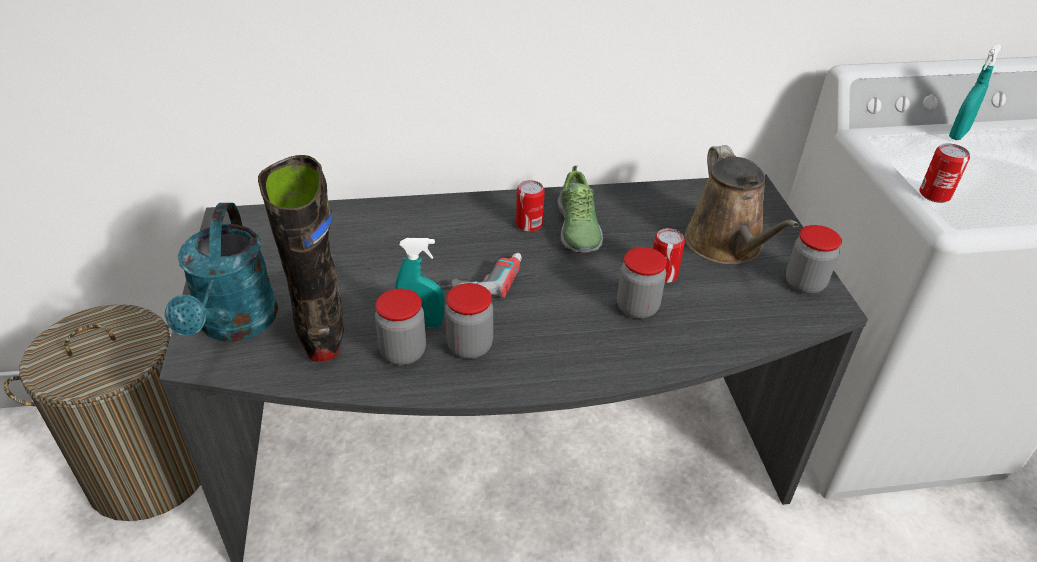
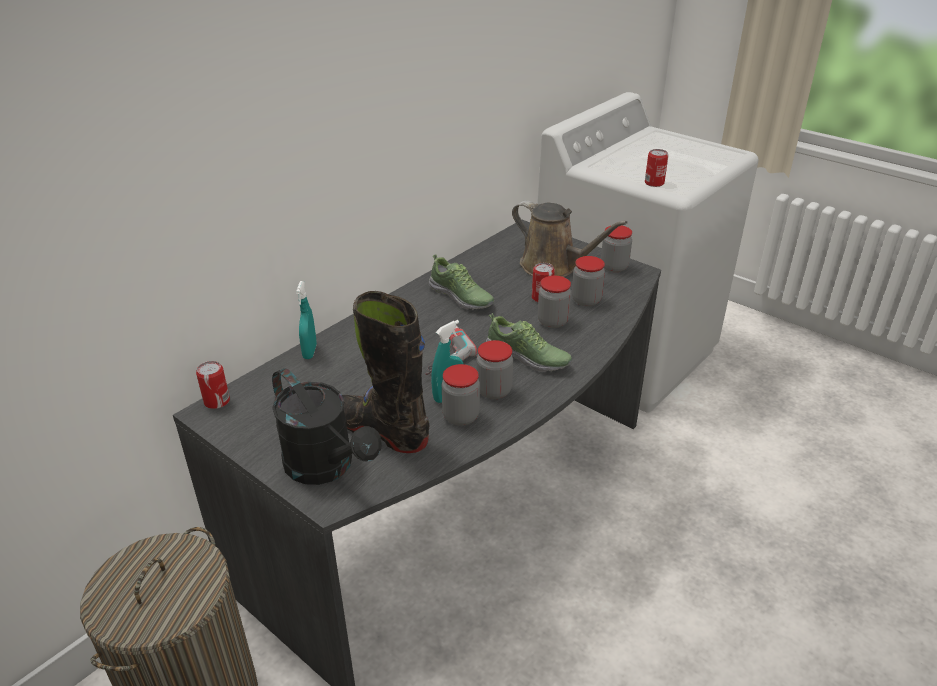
camera: 40 degrees left, 5 degrees down
(235, 326) = (327, 467): turquoise watering can -> black watering can
(529, 224) = (429, 309): can -> can (217, 401)
(553, 332) = (528, 358): none -> shoe
(711, 305) = (586, 300): none -> jar
(958, 134) = (624, 149): turquoise spray bottle -> turquoise spray bottle (310, 352)

